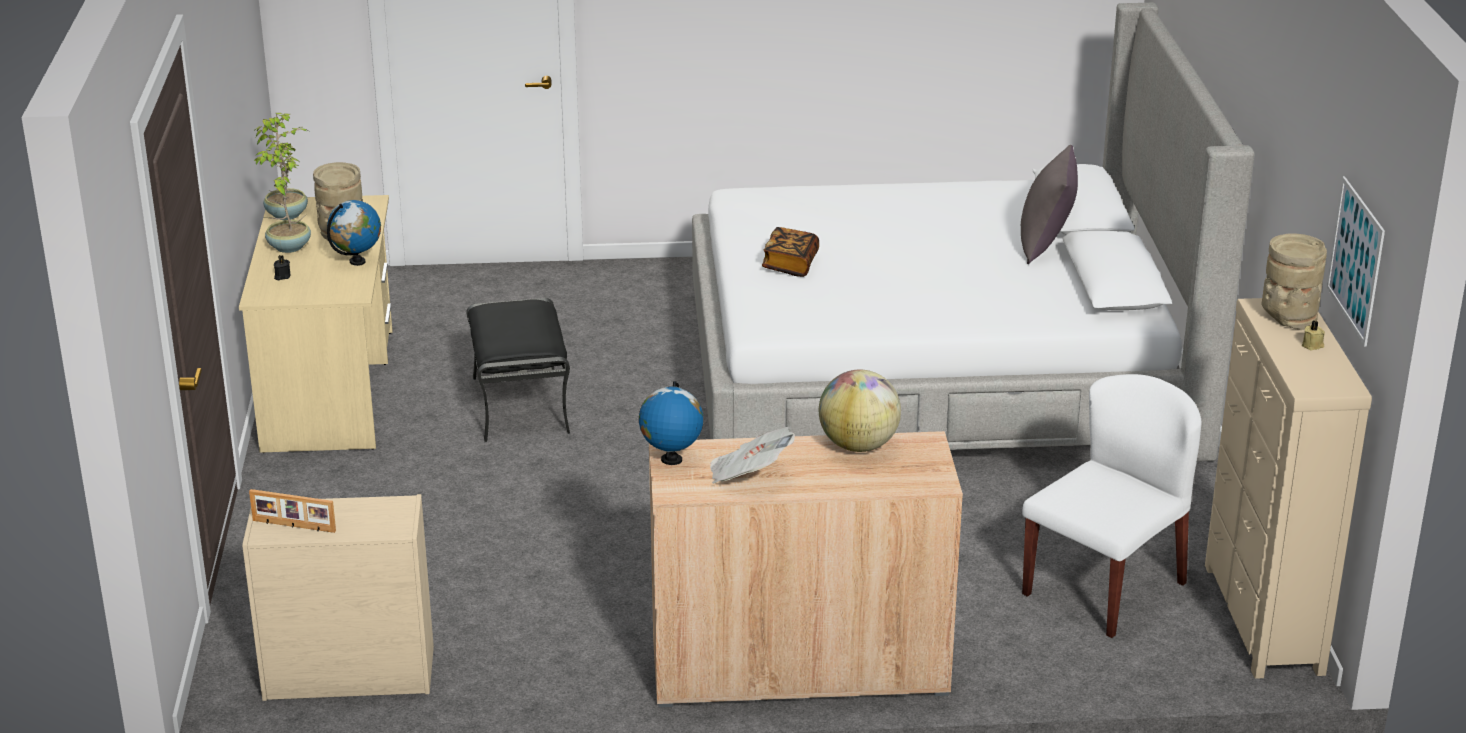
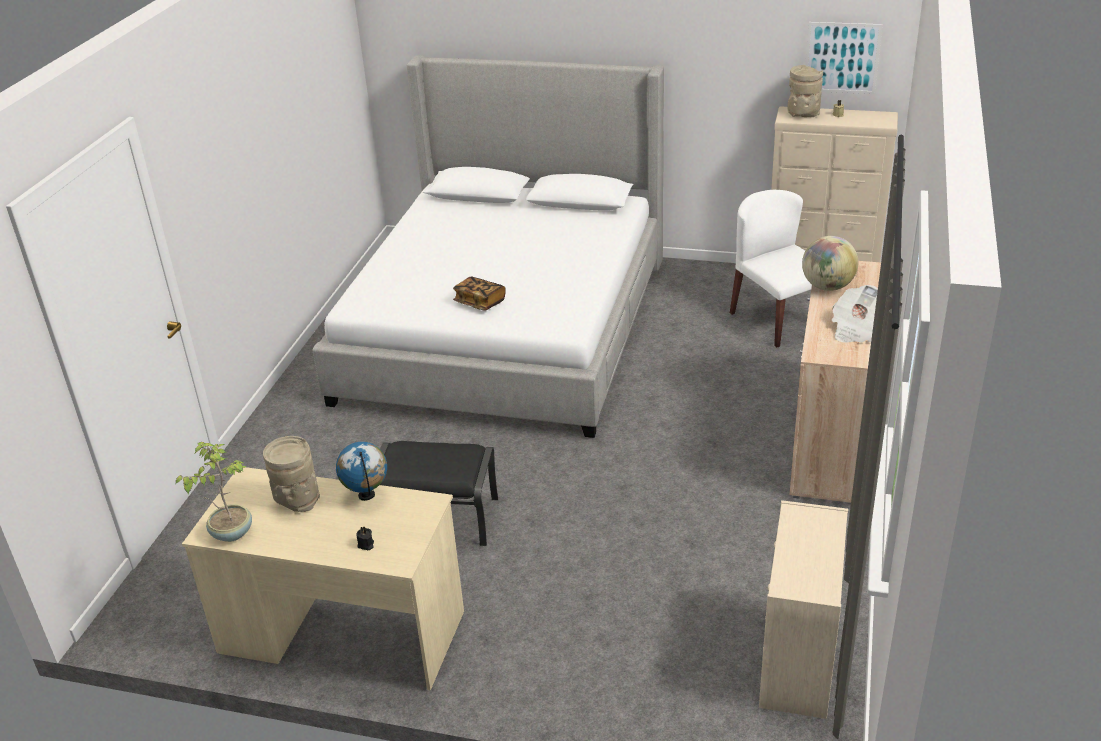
camera: 70 degrees left, 5 degrees up
(288, 247) = (306, 537): potted plant -> none
(293, 526) = (817, 573): picture frame -> none
(671, 460) = (830, 355): globe -> none
(1046, 245) = (513, 212): grey pillow -> none

